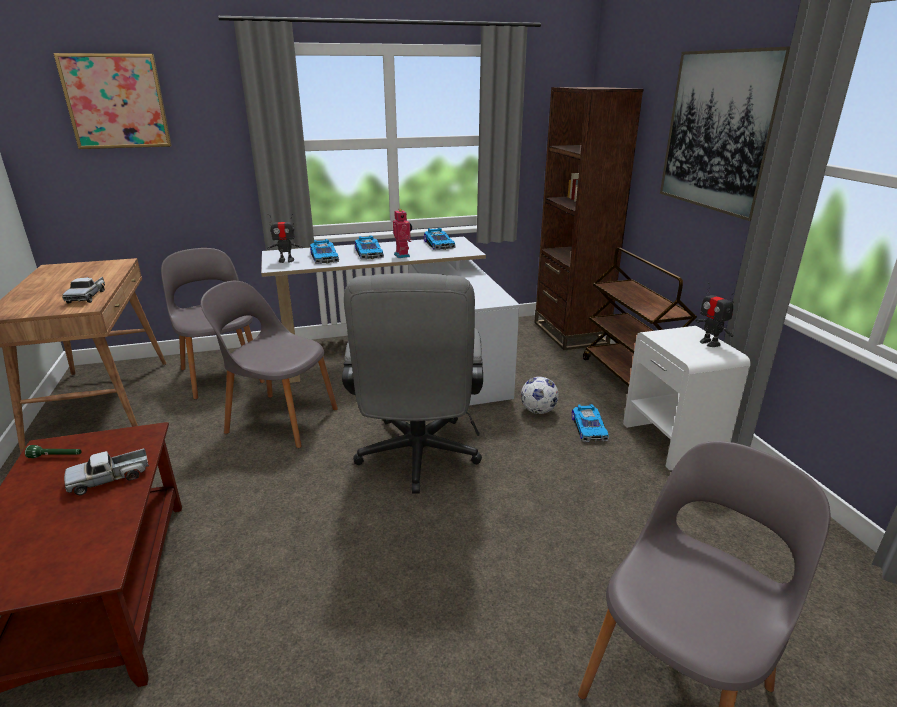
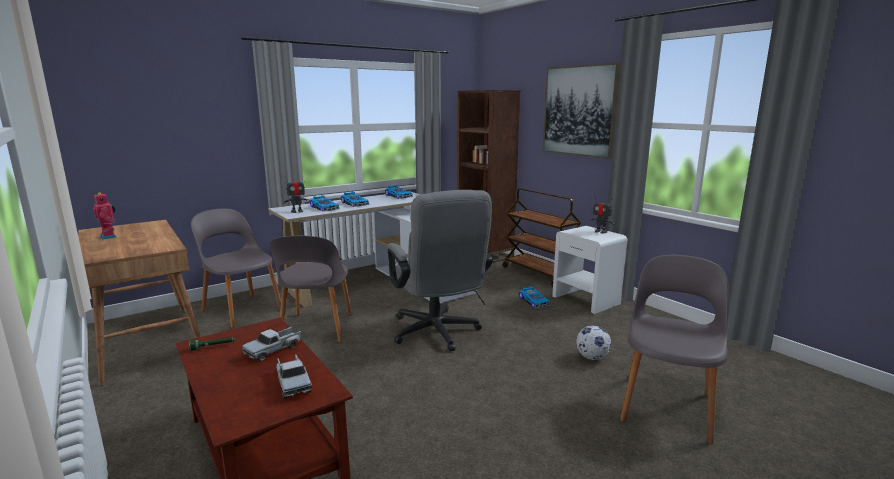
camera: 20 degrees left, 10 degrees down
(87, 296) = (160, 242): toy truck -> toy truck (293, 383)
(116, 101) = (152, 96): picture -> none
(280, 419) = (316, 329): grey chair -> grey chair turned 90 degrees counterclockwise
(403, 255) = (381, 203): toy robot -> toy robot (109, 236)
(538, 411) = (496, 297): football -> football (592, 357)

